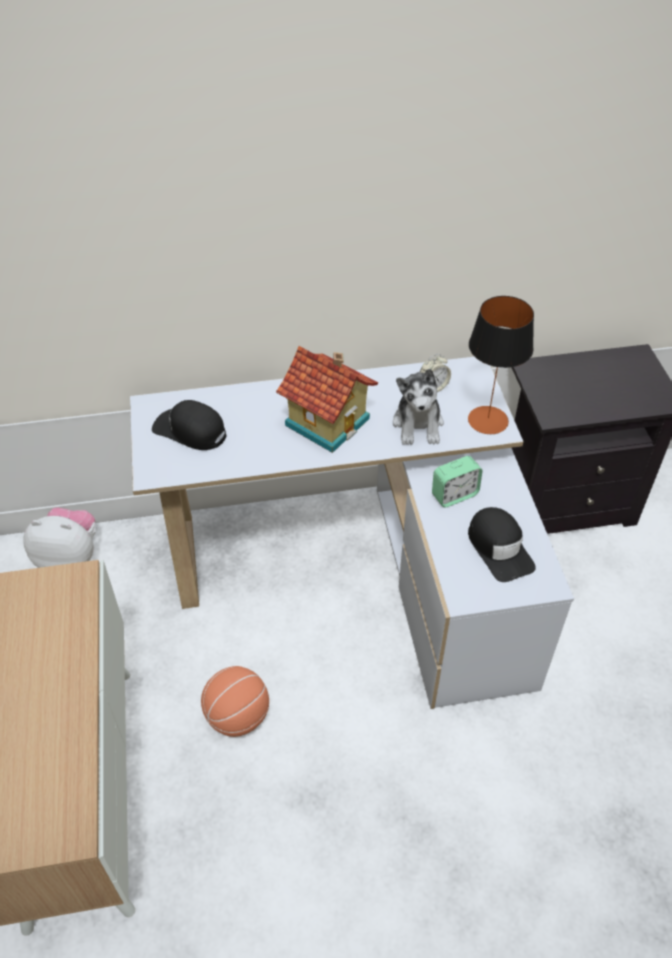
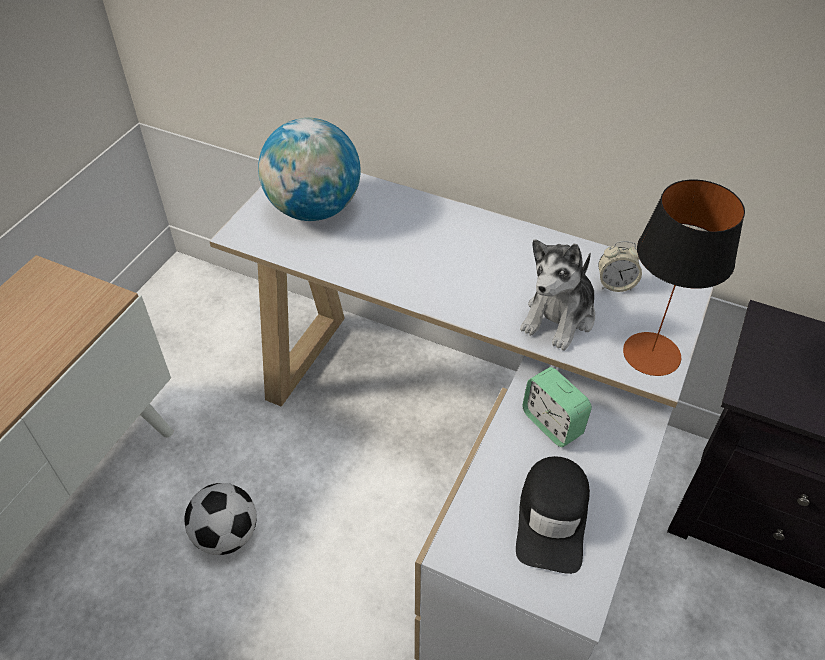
camera: 35 degrees right, 0 degrees up
(70, 558) = (214, 301): plush toy -> none
(190, 430) = (314, 209): black cap -> globe
(238, 716) = (227, 535): basketball -> football
(328, 420) = (461, 264): toy house -> none
(454, 495) = (552, 423): alarm clock -> alarm clock turned 45 degrees clockwise

